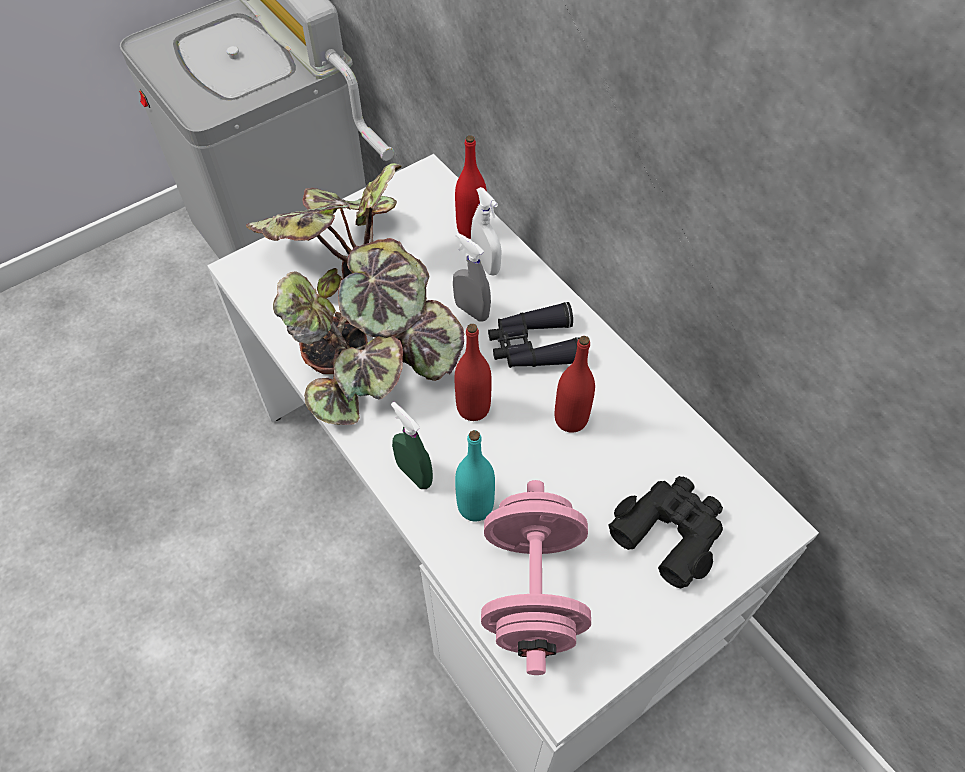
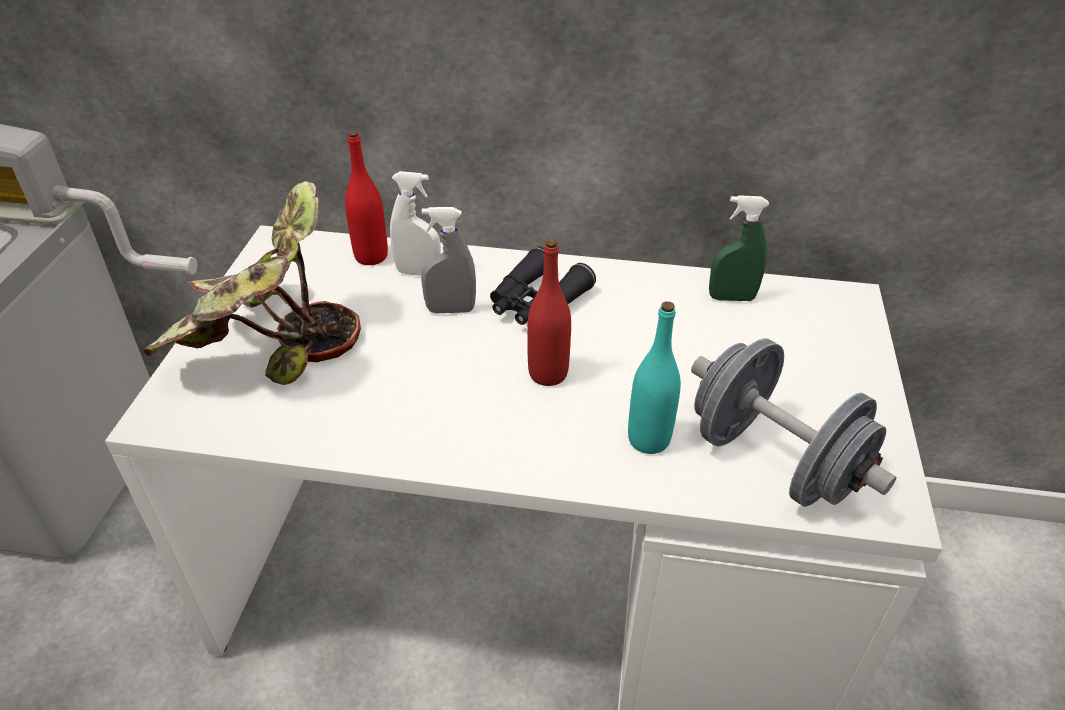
camera: 45 degrees left, 15 degrees down
(375, 365) = (415, 402): potted plant -> none
(414, 474) = (566, 456): green spray bottle -> green spray bottle (731, 298)
(533, 590) = (774, 461): pink dumbbell -> grey dumbbell
(571, 419) = (634, 329): red bottle -> none
(670, 531) = (800, 349): black binoculars -> none

